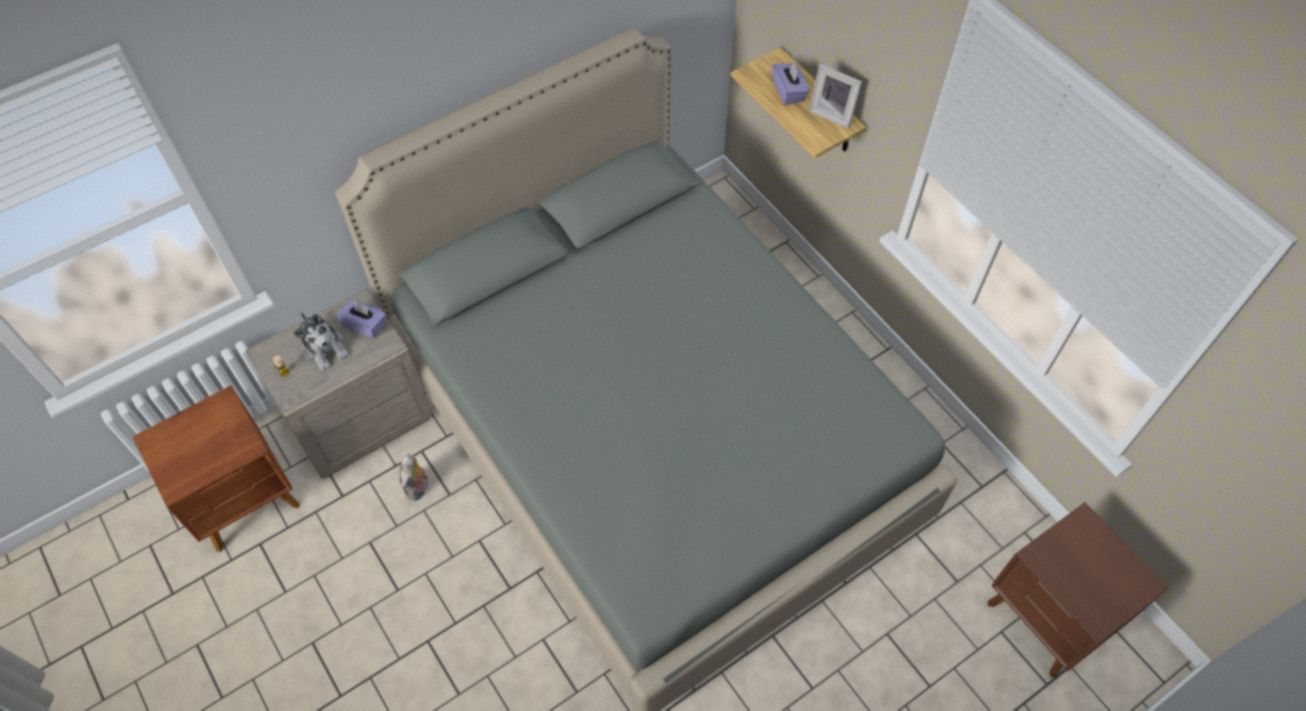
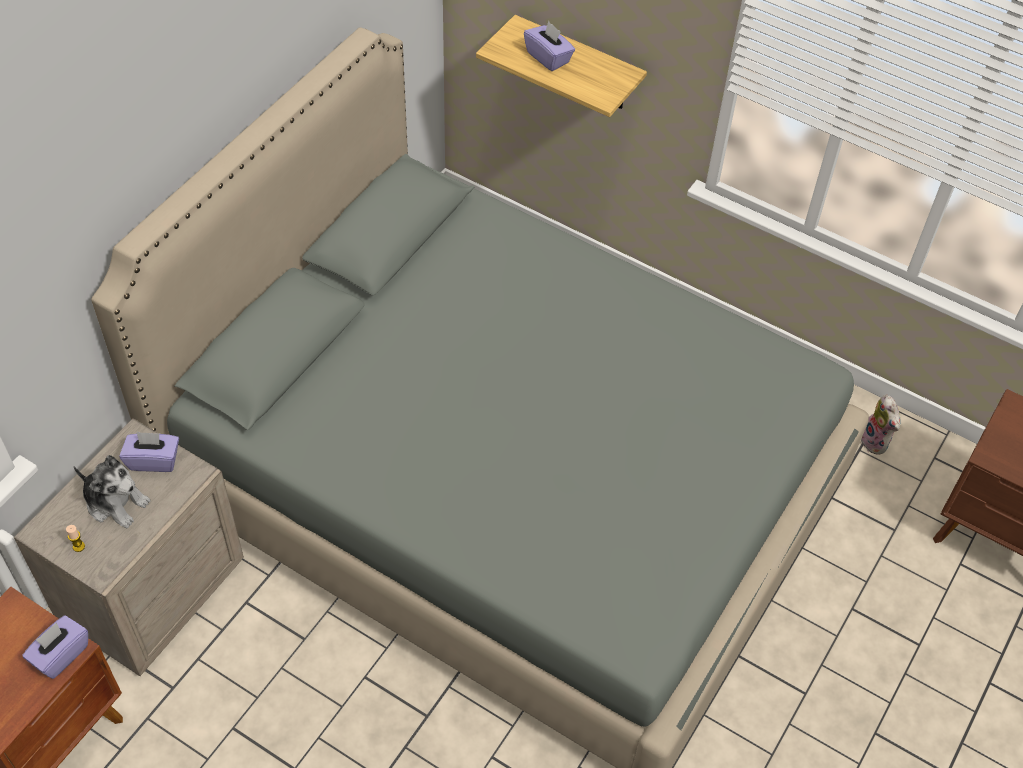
camera: 25 degrees left, 5 degrees down
(239, 448) = (60, 654): none -> purple tissue box
(418, 489) = (264, 646): plush toy -> plush toy (876, 441)
(832, 114) = (605, 67): picture frame -> none

